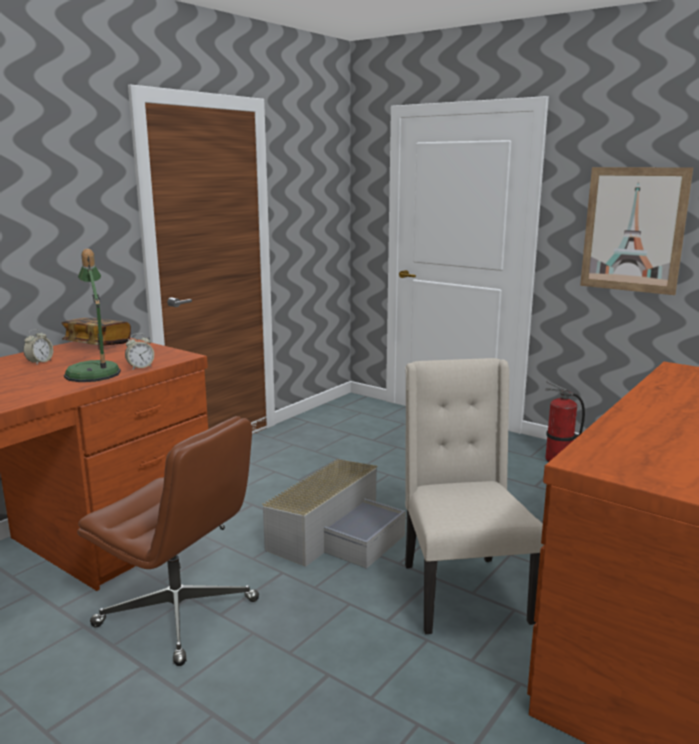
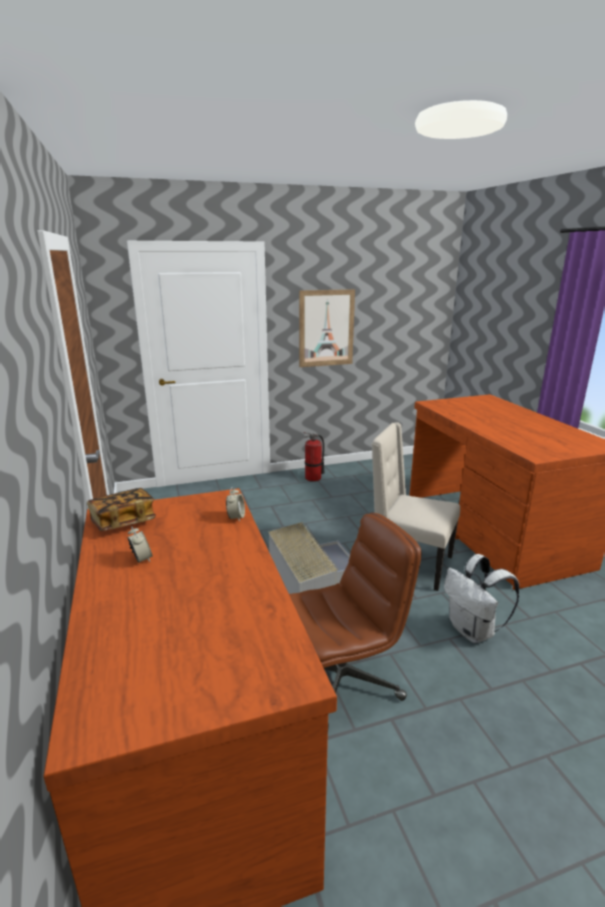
camera: 55 degrees left, 5 degrees up
(94, 371) = (218, 538): table lamp -> none
(367, 693) = (473, 631): none -> white backpack

